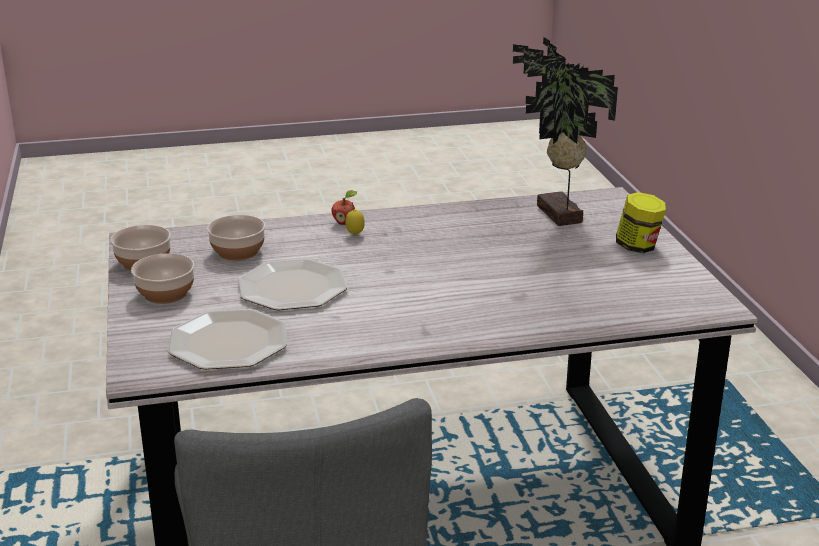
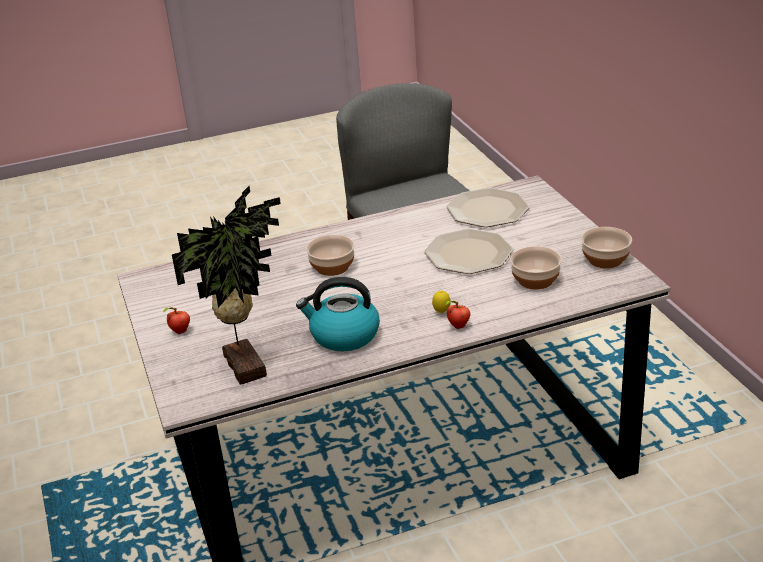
camera: 175 degrees right, 5 degrees up
(166, 294) = (560, 236): bowl -> bowl (331, 267)
(461, 227) = (343, 336): none -> kettle
(638, 247) = (180, 332): jar -> apple

